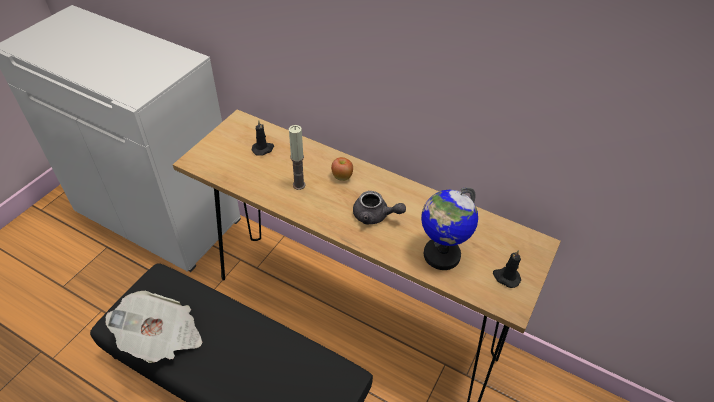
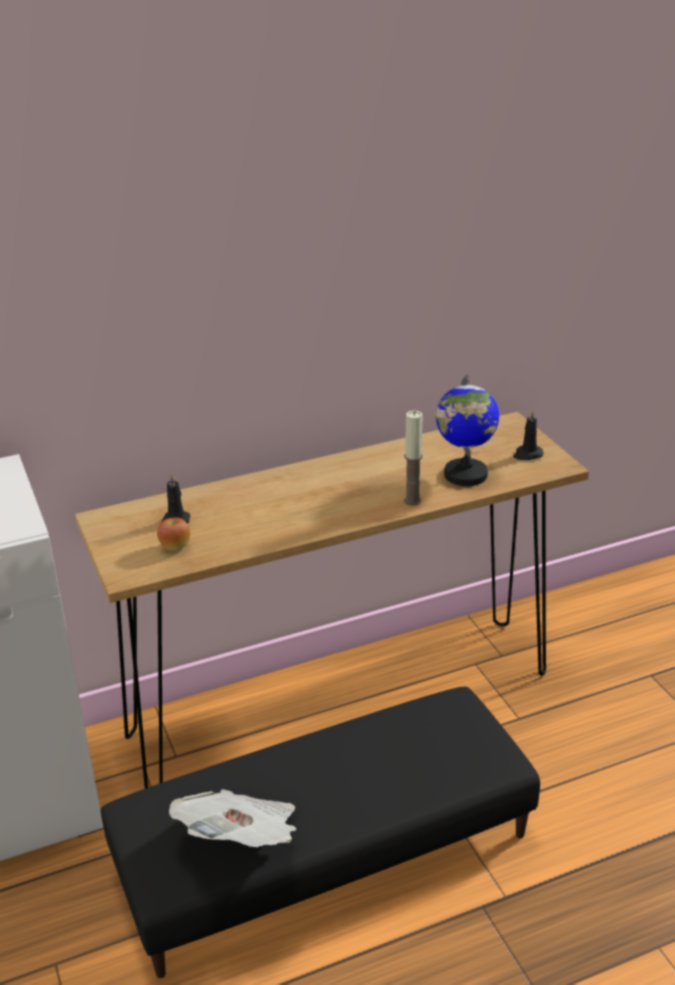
camera: 50 degrees left, 15 degrees down
(299, 185) = (268, 517): candle -> candle (412, 500)
(342, 177) = (292, 486): apple -> apple (175, 547)
(375, 216) = (373, 489): grey teapot -> none

